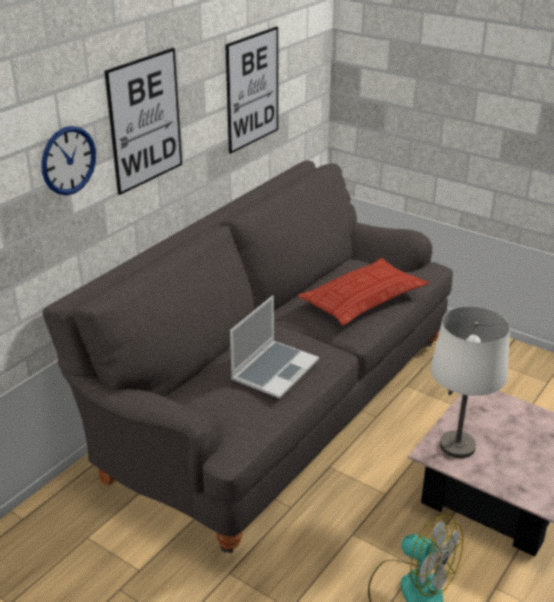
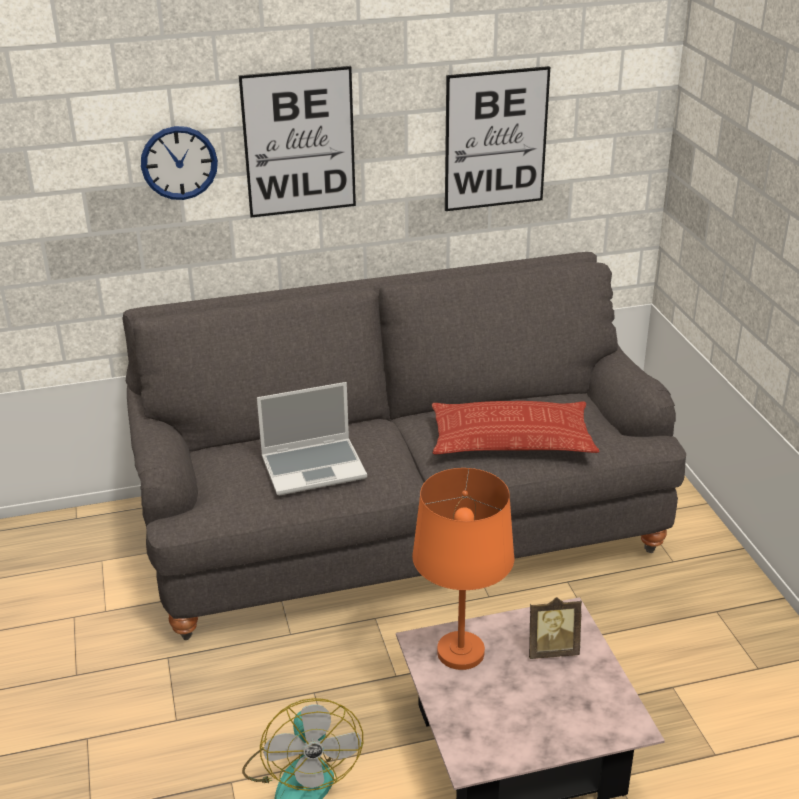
camera: 40 degrees right, 0 degrees up
(457, 446) = (461, 652): white table lamp -> orange table lamp
(498, 417) = (551, 650): none -> picture frame

